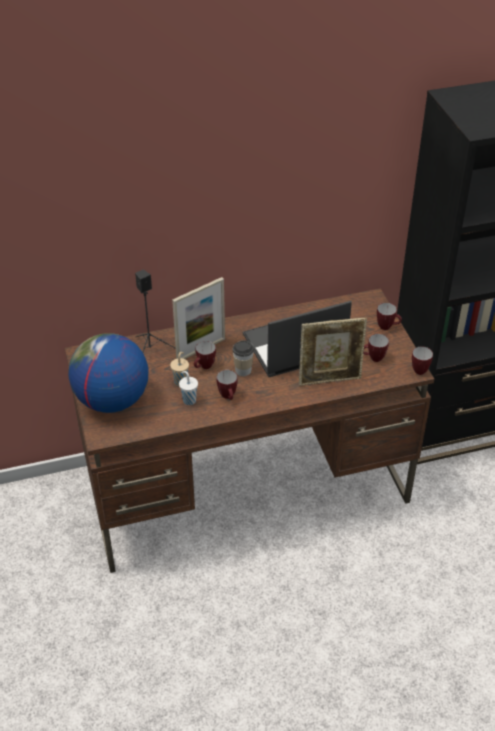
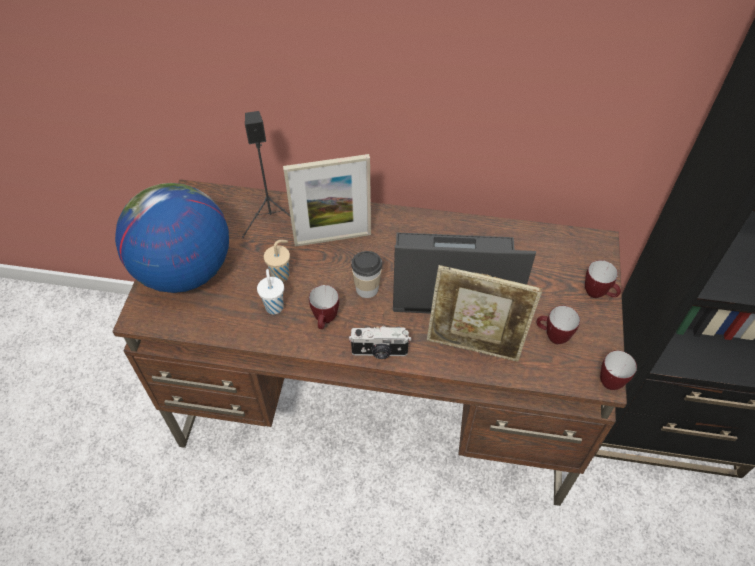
camera: 25 degrees right, 10 degrees up
(204, 367) = (321, 266): mug -> none
(274, 402) = (379, 352): none -> camera

